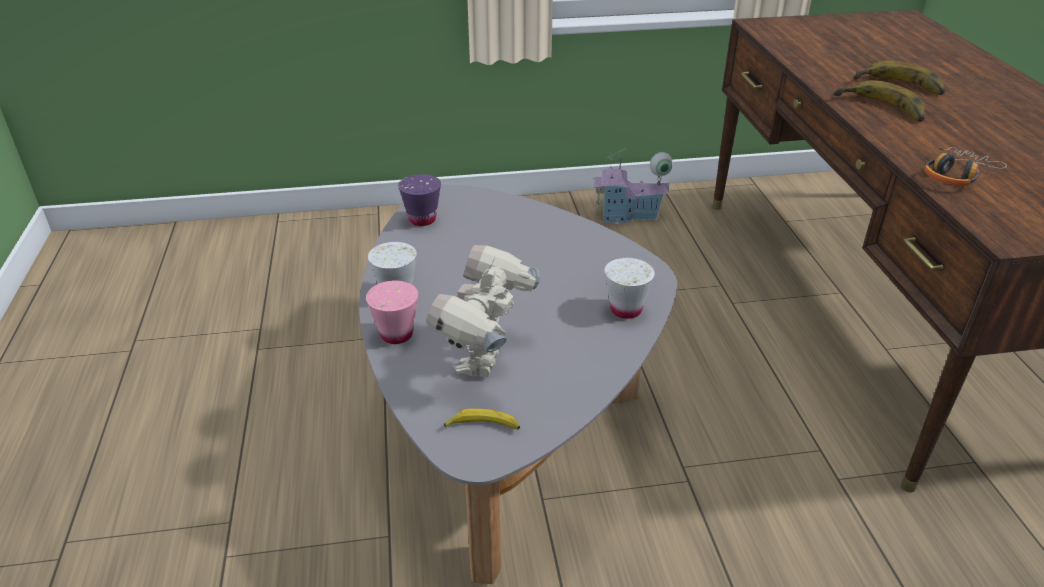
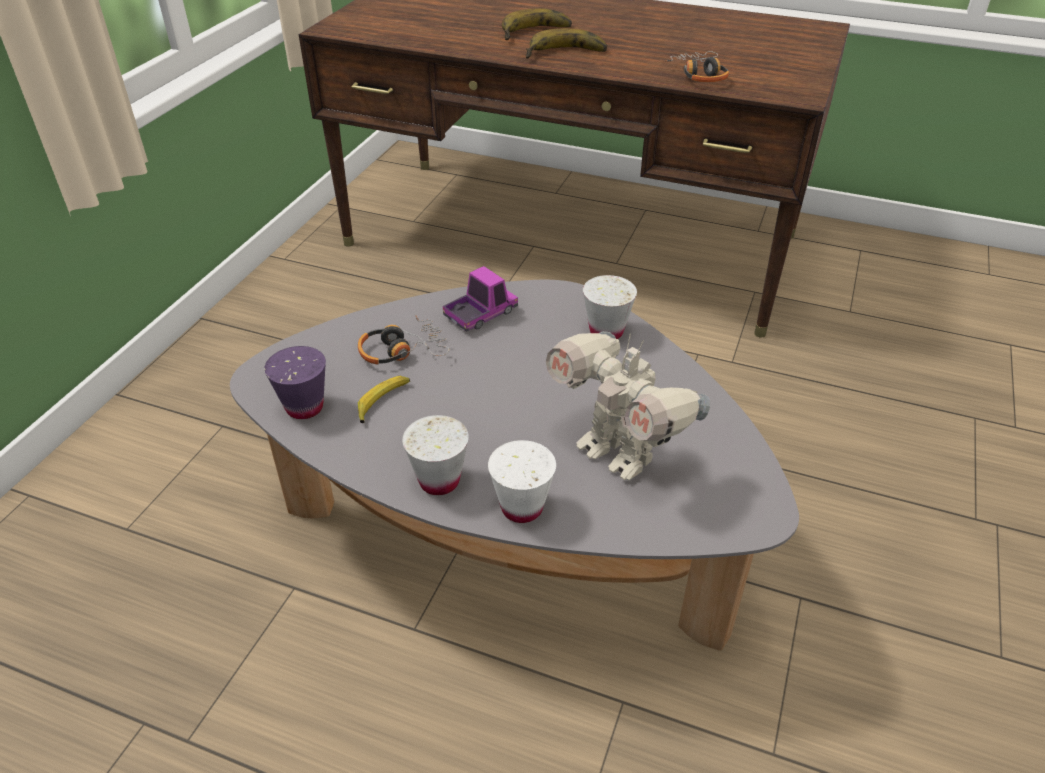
camera: 60 degrees left, 5 degrees up
(396, 334) = (522, 507): pink cup -> white cup
(483, 426) = (721, 493): banana -> banana (382, 402)
(510, 231) = (402, 350): none -> headphones
(583, 247) = (481, 314): none -> toy truck
(628, 215) = (295, 300): toy house -> none

